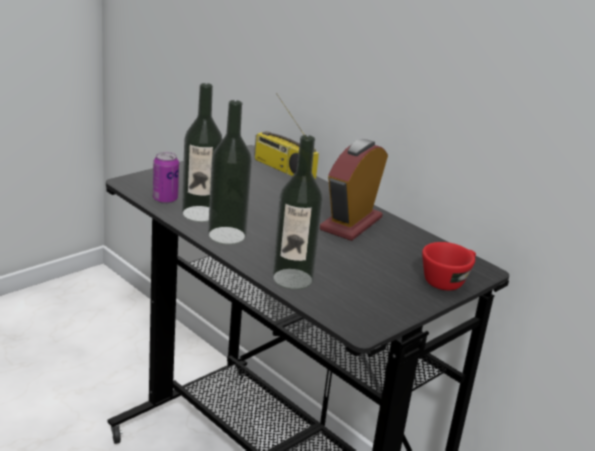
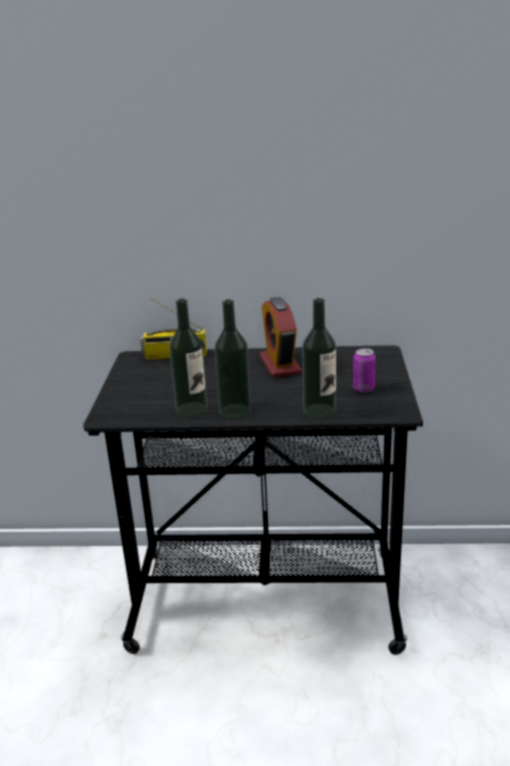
camera: 40 degrees left, 0 degrees up
(165, 199) = (151, 414): can -> can (363, 388)
(447, 280) = (382, 365): red cup -> none

